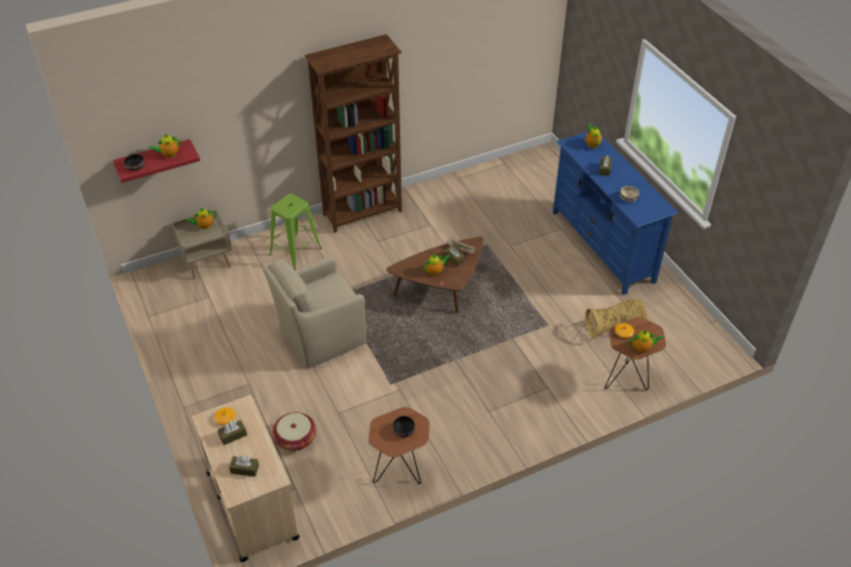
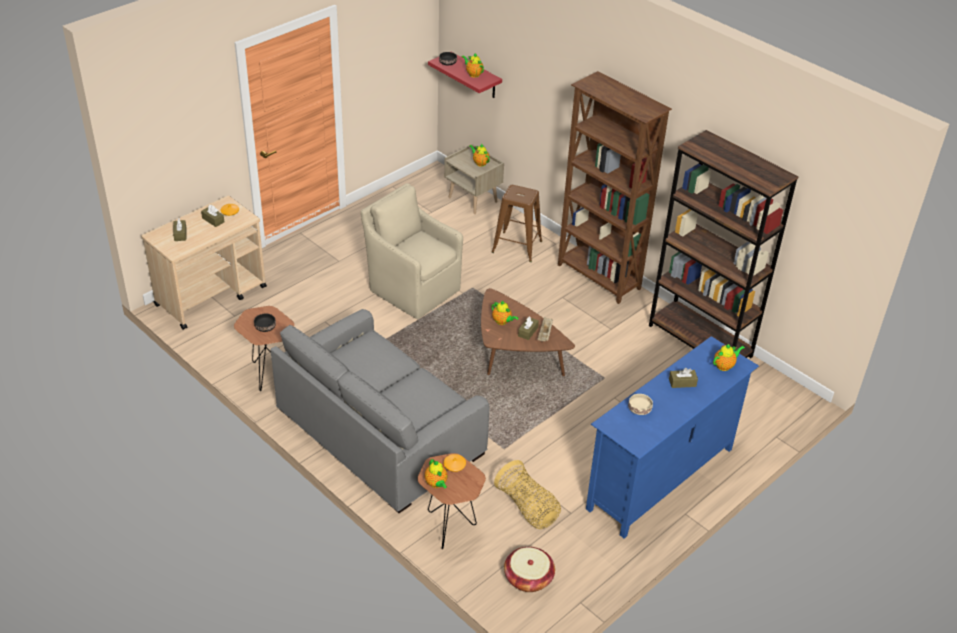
camera: 70 degrees right, 5 degrees down
(295, 439) = (287, 303): basket -> basket (528, 578)
(296, 251) = (517, 247): green stool -> brown stool
(464, 181) = (700, 341): none -> brown bookcase
(503, 402) = (378, 431): none -> grey sofa

